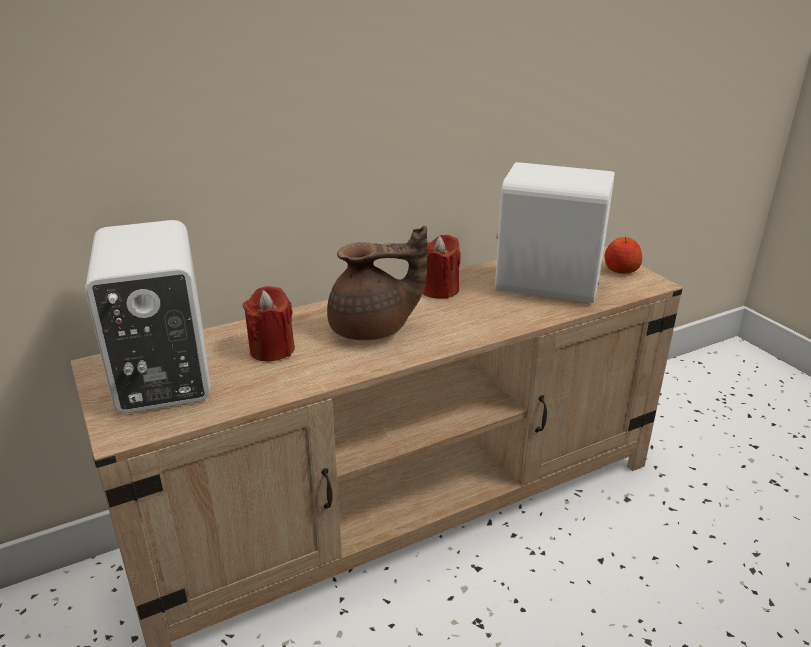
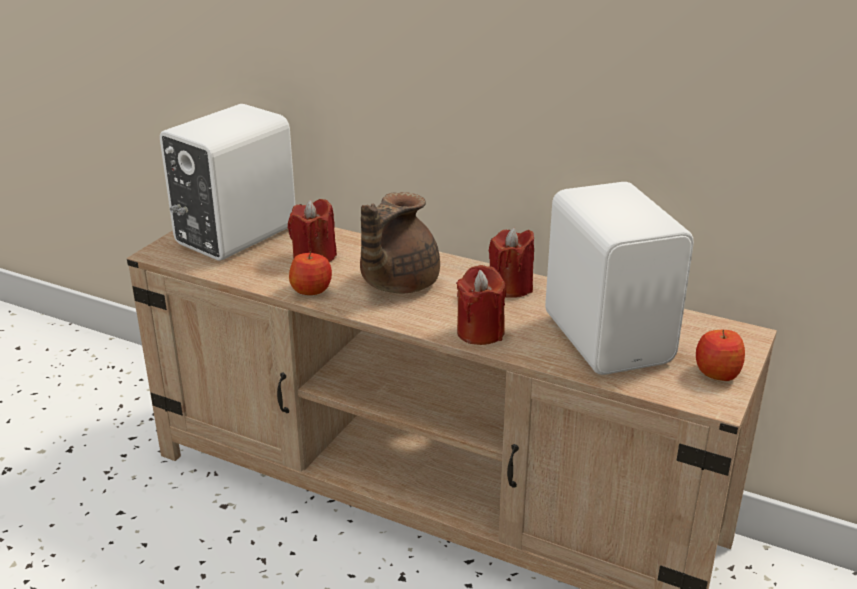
camera: 55 degrees right, 0 degrees up
(329, 370) = (311, 290): none -> apple
(373, 329) = (396, 283): brown teapot -> brown teapot turned 75 degrees clockwise
(490, 323) = (480, 332): none -> red candle

